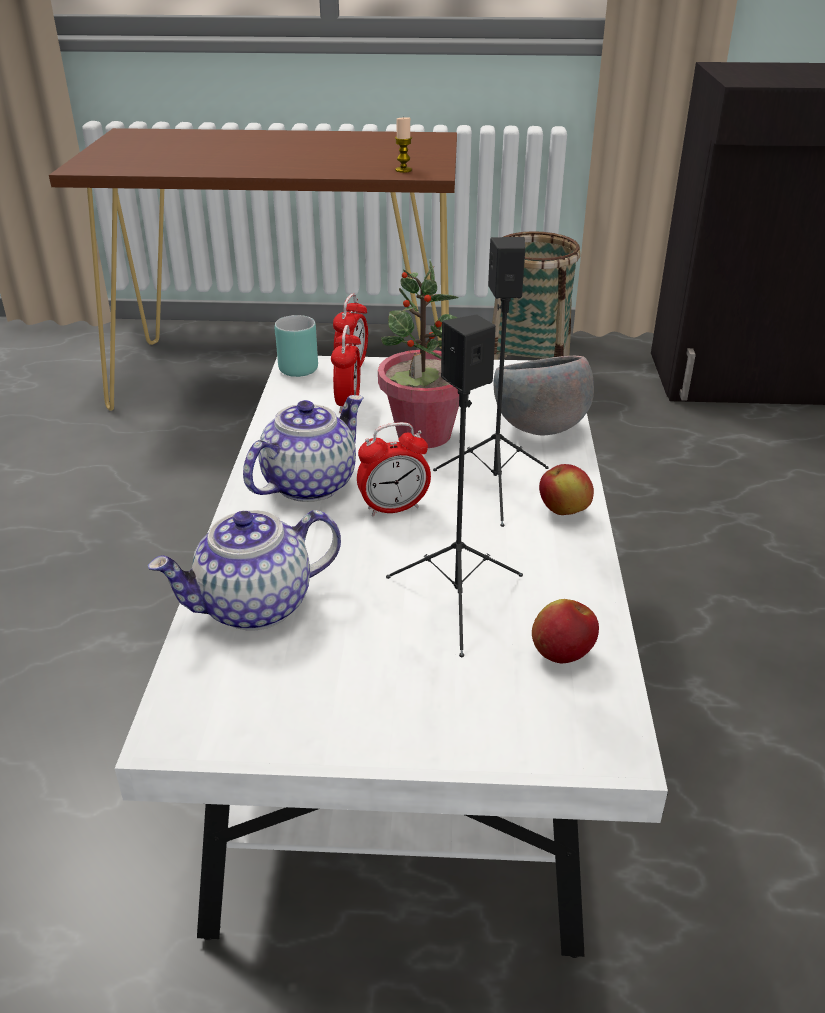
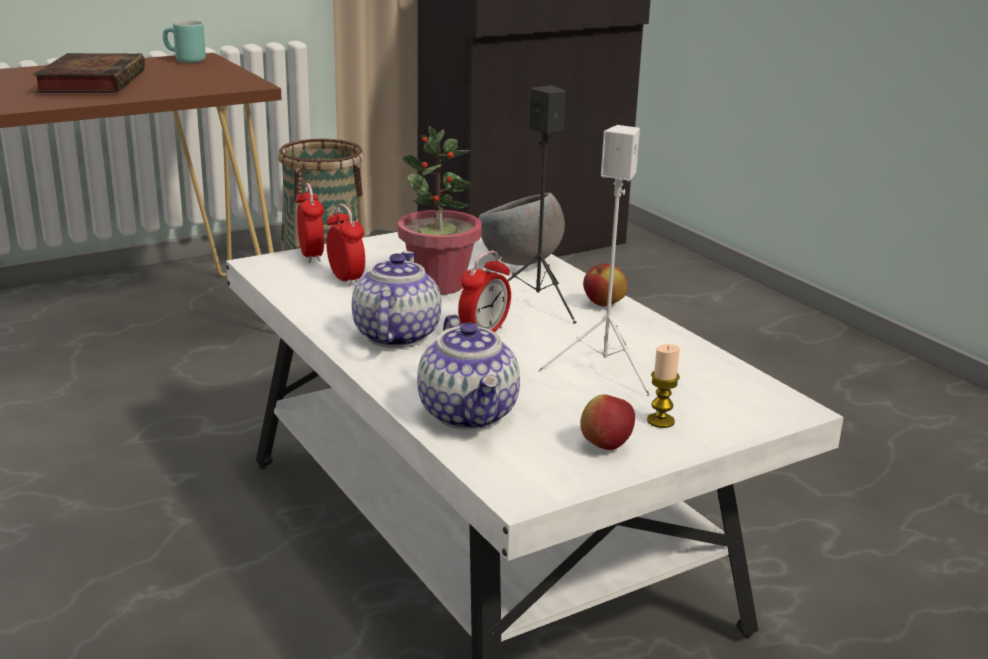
camera: 35 degrees left, 10 degrees down
(254, 607) = (470, 414): teapot -> teapot turned 45 degrees counterclockwise
(291, 367) = (255, 266): turquoise mug -> turquoise mug (183, 60)
(306, 152) = (92, 81): none -> book
(403, 170) = (219, 85): candle -> candle (660, 421)
(457, 602) = (605, 370): black speaker -> white speaker
(562, 654) = (706, 376): apple -> apple (605, 445)

